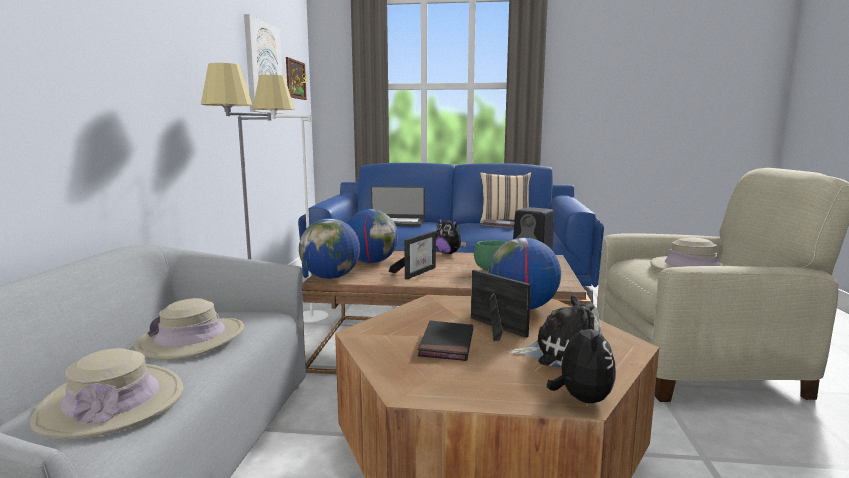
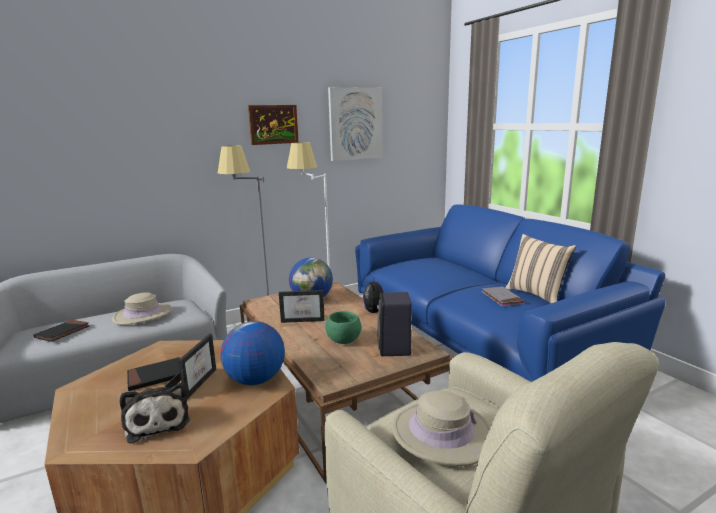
camera: 55 degrees right, 5 degrees up
(112, 403) = (62, 332): beige hat -> black book
(295, 79) = (414, 124): picture -> picture (273, 124)
(331, 277) = (260, 302): globe -> none
(395, 222) = (433, 266): laptop -> none
(581, 399) = (75, 447): plush toy -> none

